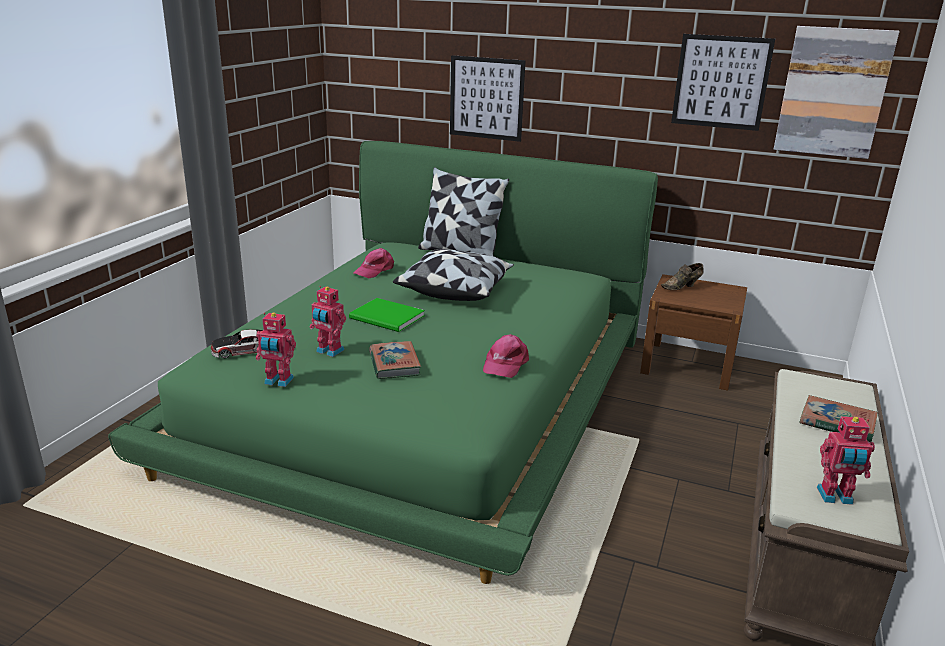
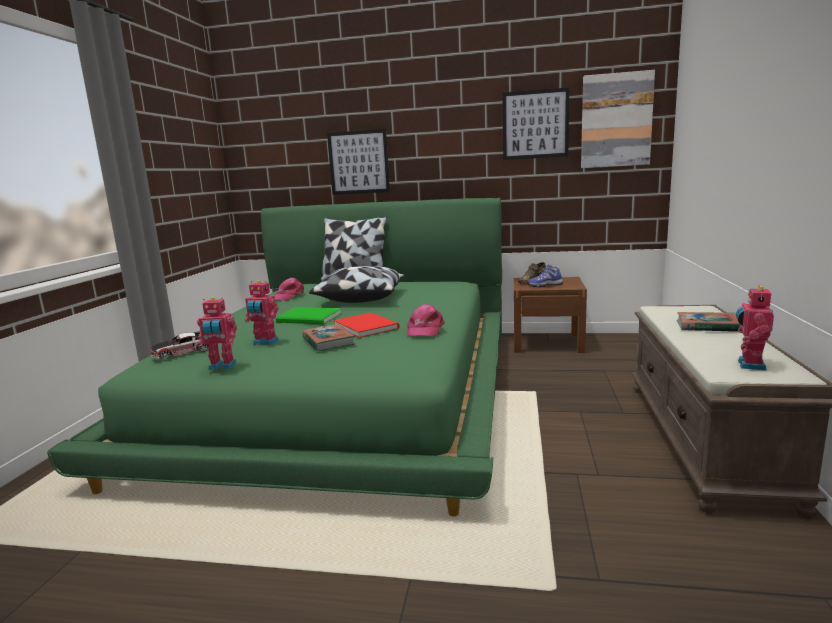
camera: 10 degrees left, 10 degrees down
(443, 345) = (366, 326): none -> red book
(692, 298) = (544, 285): none -> shoe
(835, 497) = (749, 365): toy robot -> toy robot turned 120 degrees clockwise

